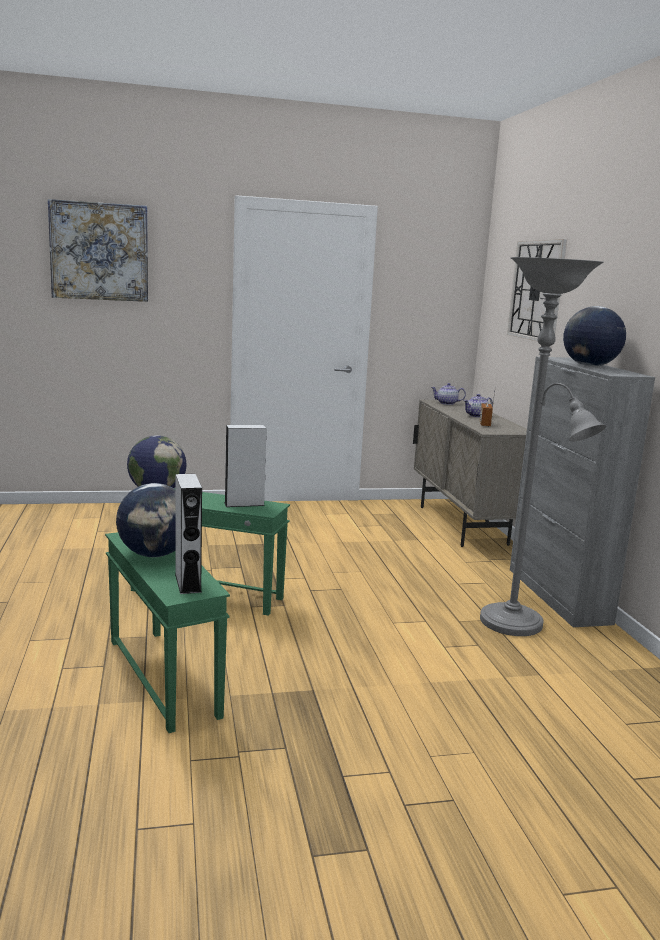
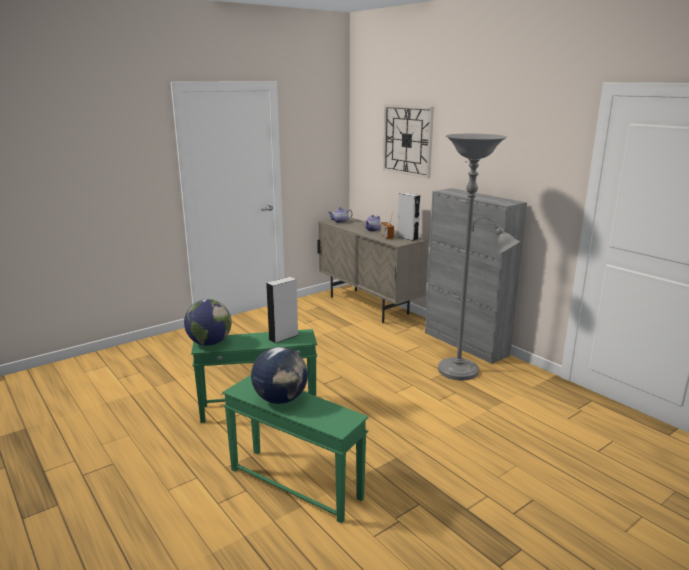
camera: 25 degrees left, 5 degrees up
(99, 251) = (63, 141): picture -> none
(188, 582) = (331, 415): grey speaker -> grey speaker (407, 238)
(589, 366) = (478, 197): globe -> none

